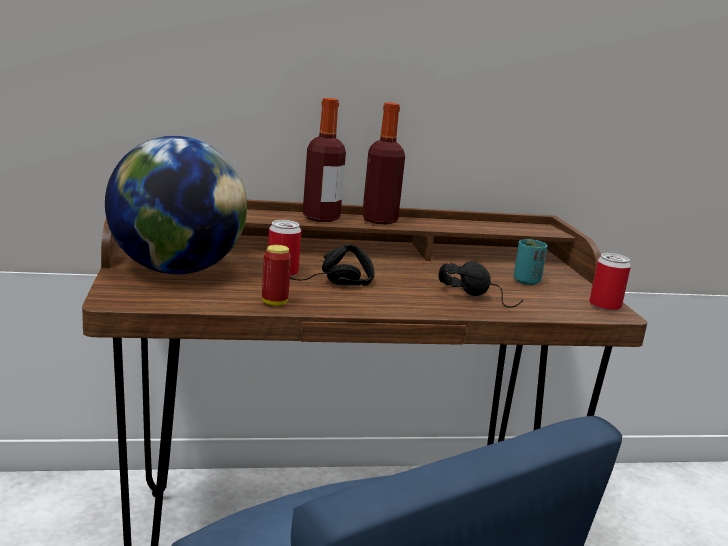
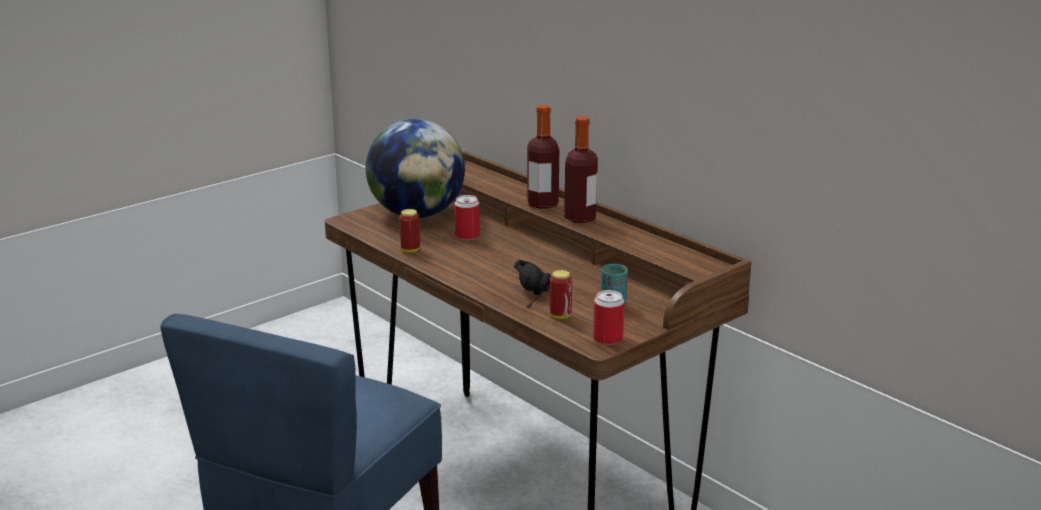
camera: 60 degrees right, 5 degrees up
(332, 285) = (472, 253): black headphones -> none
(536, 304) = (560, 316): none -> can

